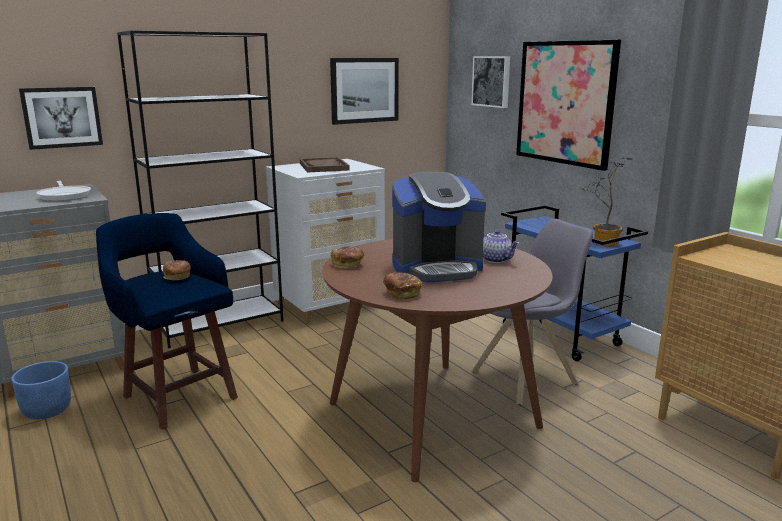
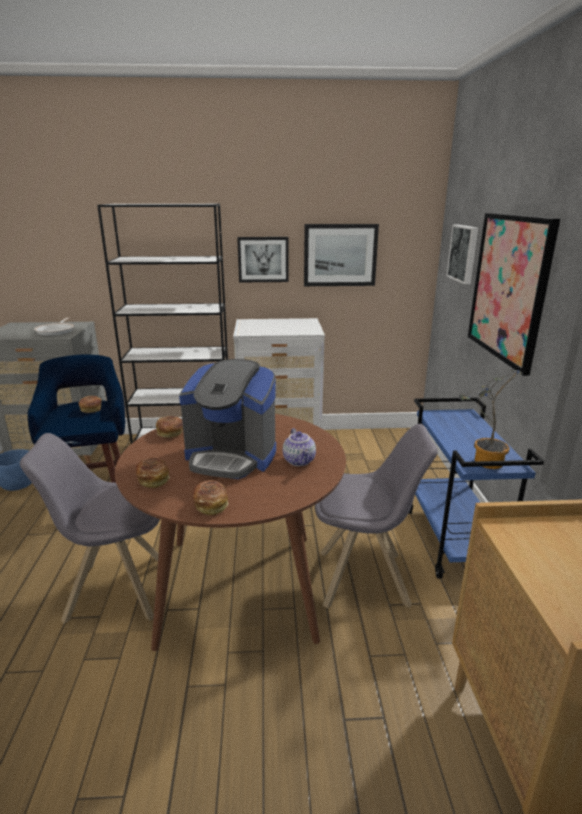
camera: 30 degrees right, 5 degrees up
(62, 117) = (75, 269): picture -> picture (263, 259)
(317, 456) = (116, 590): none -> grey chair
(324, 167) = (278, 326): brown tray -> none
(483, 296) = (211, 505): none -> bread

